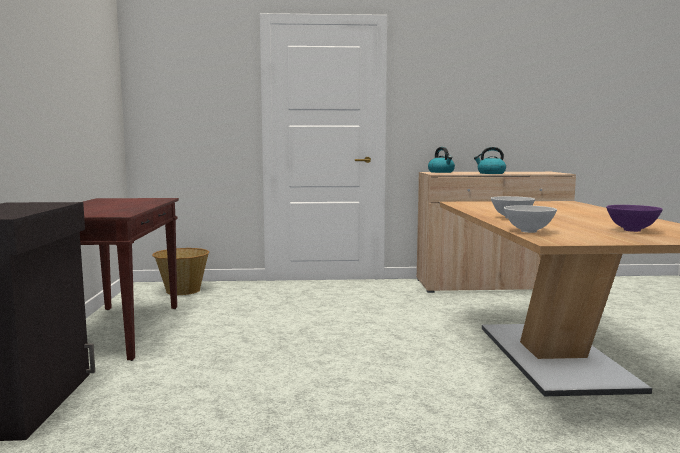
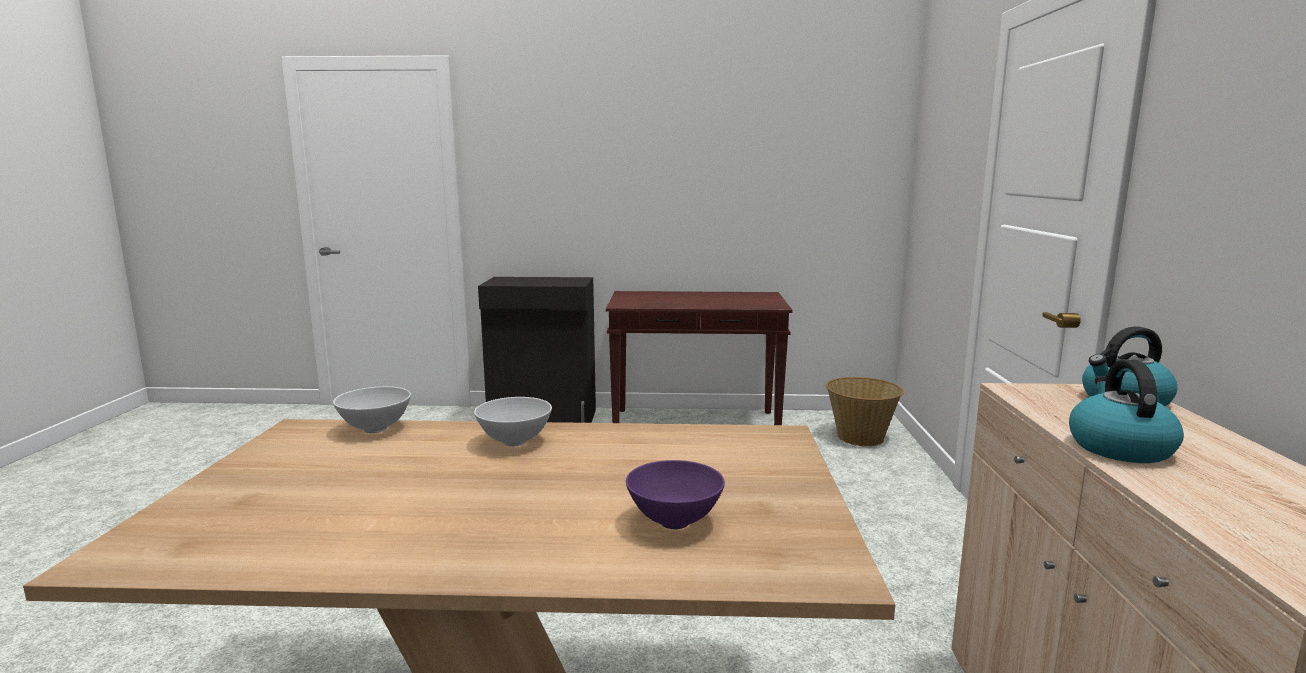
camera: 95 degrees right, 5 degrees up
(631, 230) = (298, 498): purple bowl -> purple bowl (675, 521)

